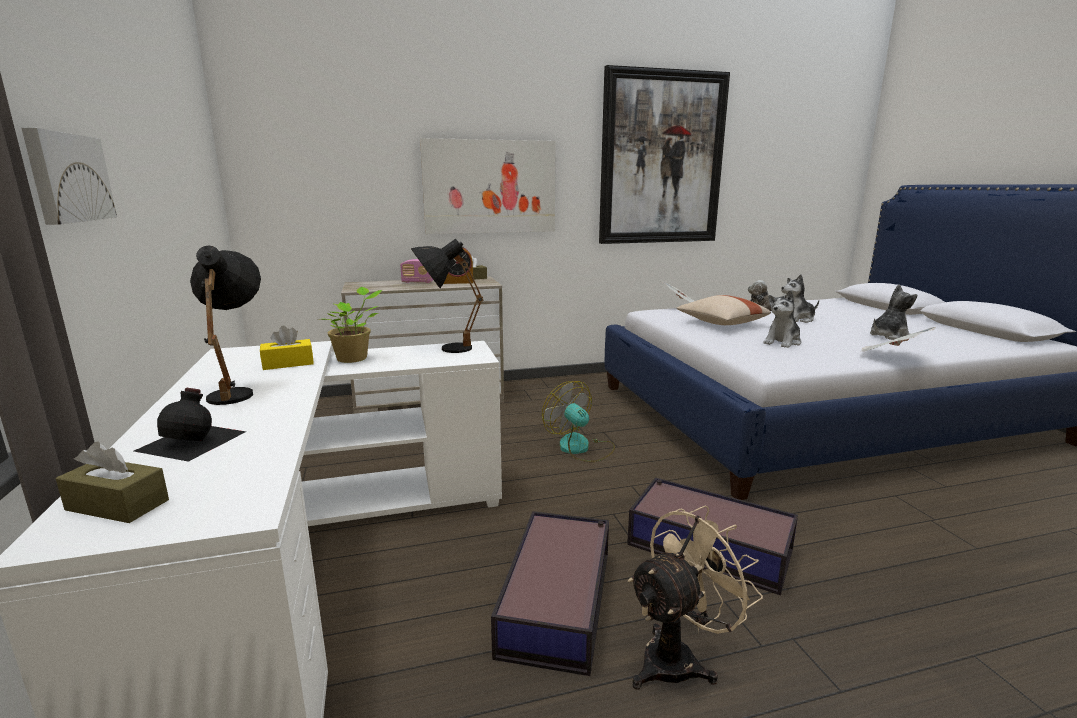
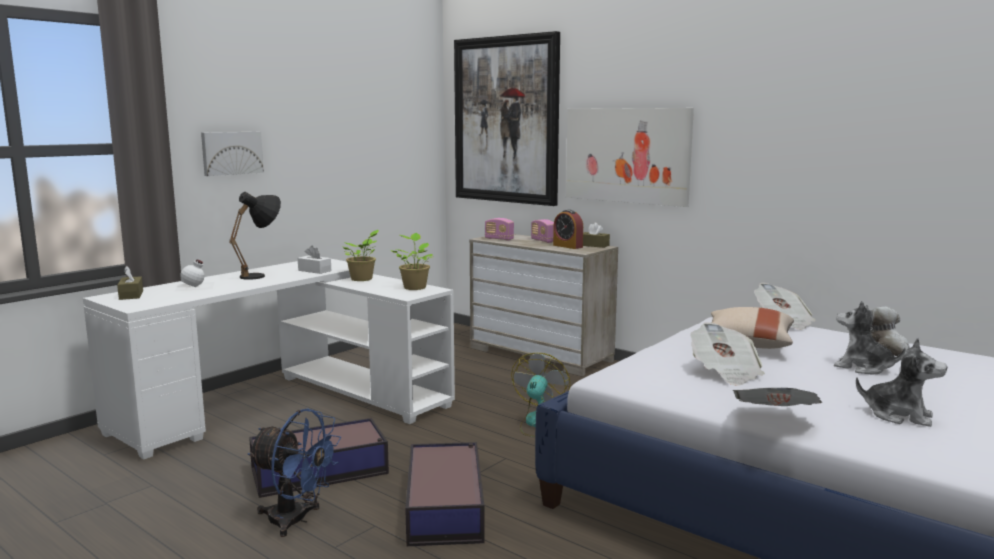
camera: 55 degrees right, 5 degrees down
(193, 440) = (195, 286): black bottle -> white bottle
(288, 363) = (314, 270): yellow tissue box -> white tissue box
(372, 287) = (499, 239): none -> radio
(445, 349) = (414, 287): black table lamp -> potted plant
(661, 159) = (833, 127): picture -> picture (506, 120)
(679, 658) = (296, 520): beige fan -> blue fan
(782, 342) = (725, 373): plush toy -> newspaper

